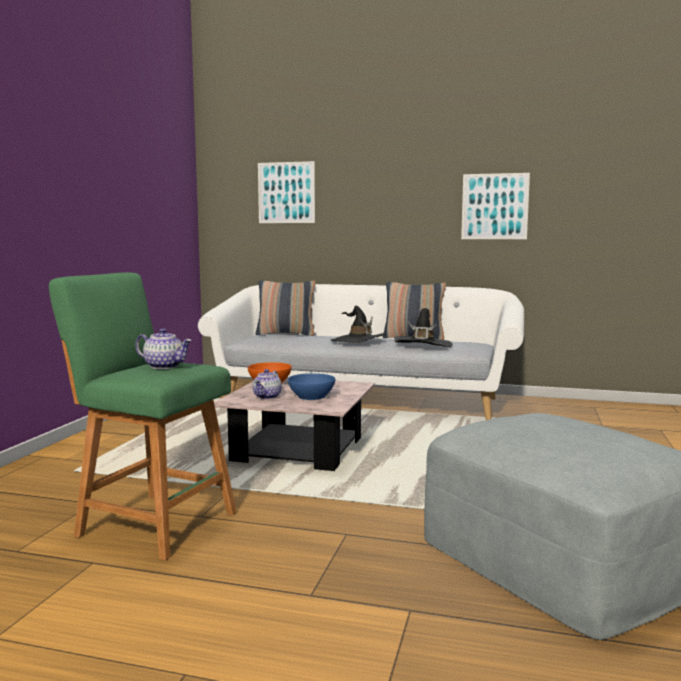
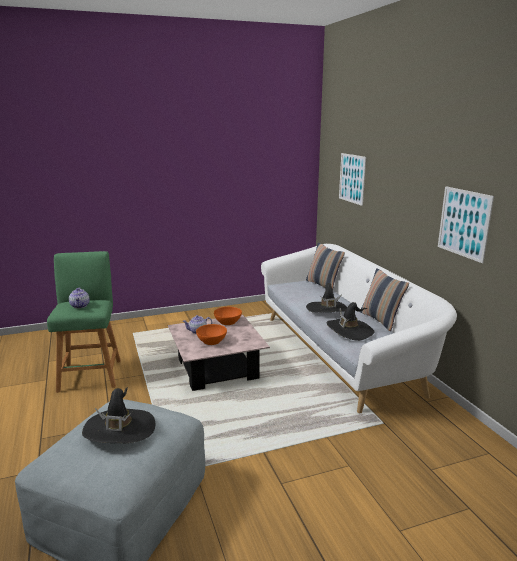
camera: 55 degrees right, 10 degrees up
(312, 396) = (212, 341): blue bowl -> orange bowl
(558, 427) = (119, 429): none -> black hat

